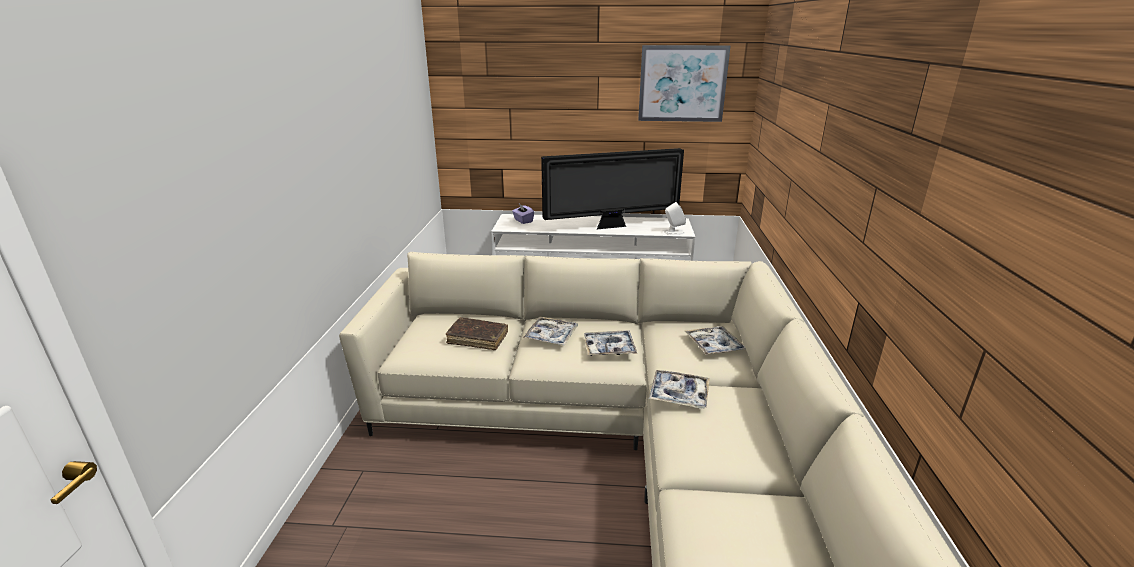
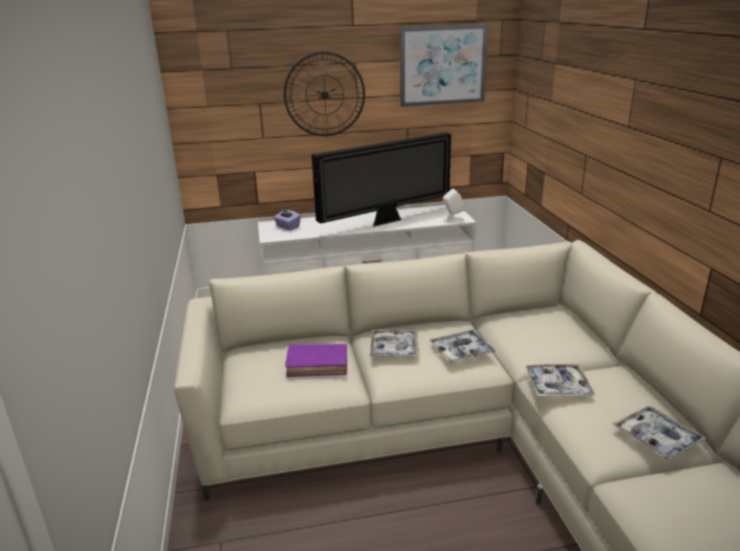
camera: 15 degrees left, 0 degrees up
(477, 339) = (317, 365): brown book -> purple book
(567, 104) = (324, 95): none -> wall clock
(714, 345) = (558, 331): tray -> tray (656, 438)

